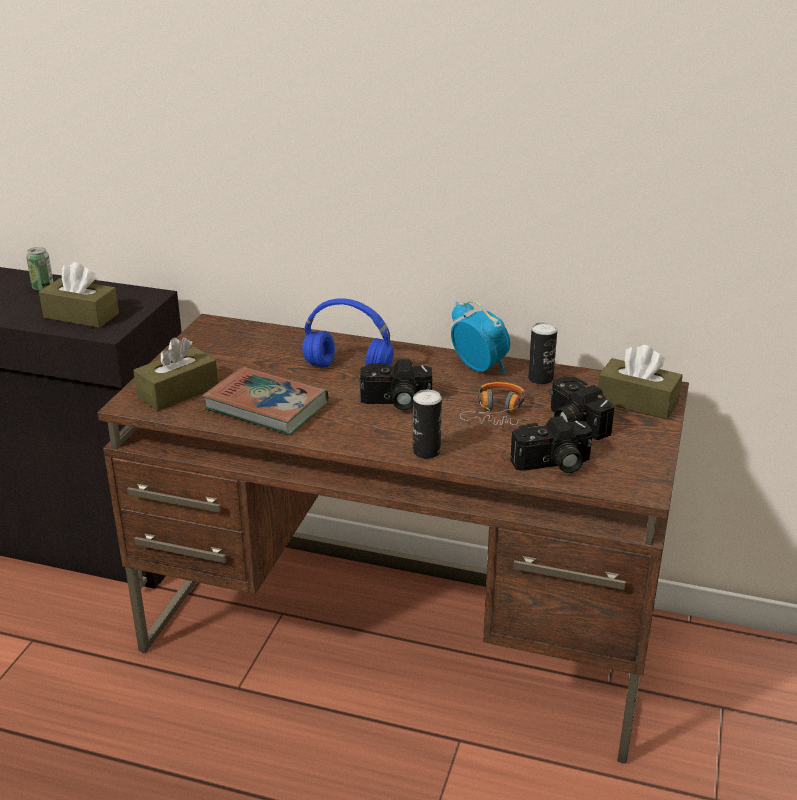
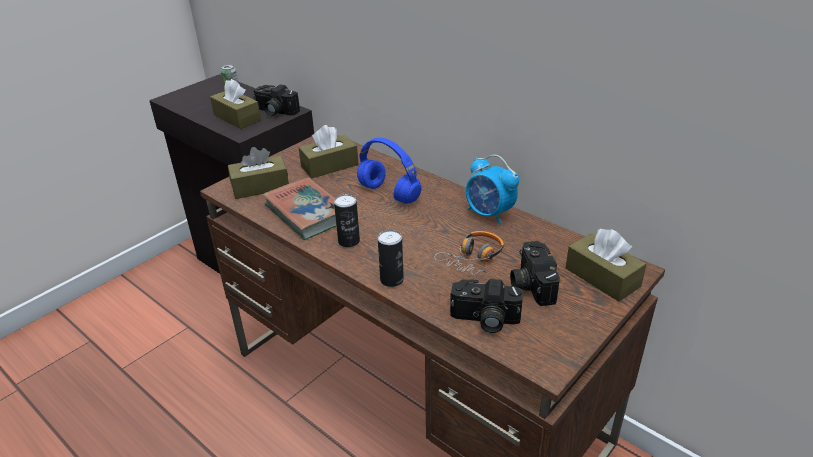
camera: 25 degrees right, 5 degrees up
(247, 352) = (329, 166): none -> brown tissue box
(396, 402) = (401, 230): camera -> camera (275, 111)
(479, 367) = (489, 214): alarm clock -> alarm clock turned 150 degrees clockwise
(540, 379) = (532, 236): can -> can (349, 241)

